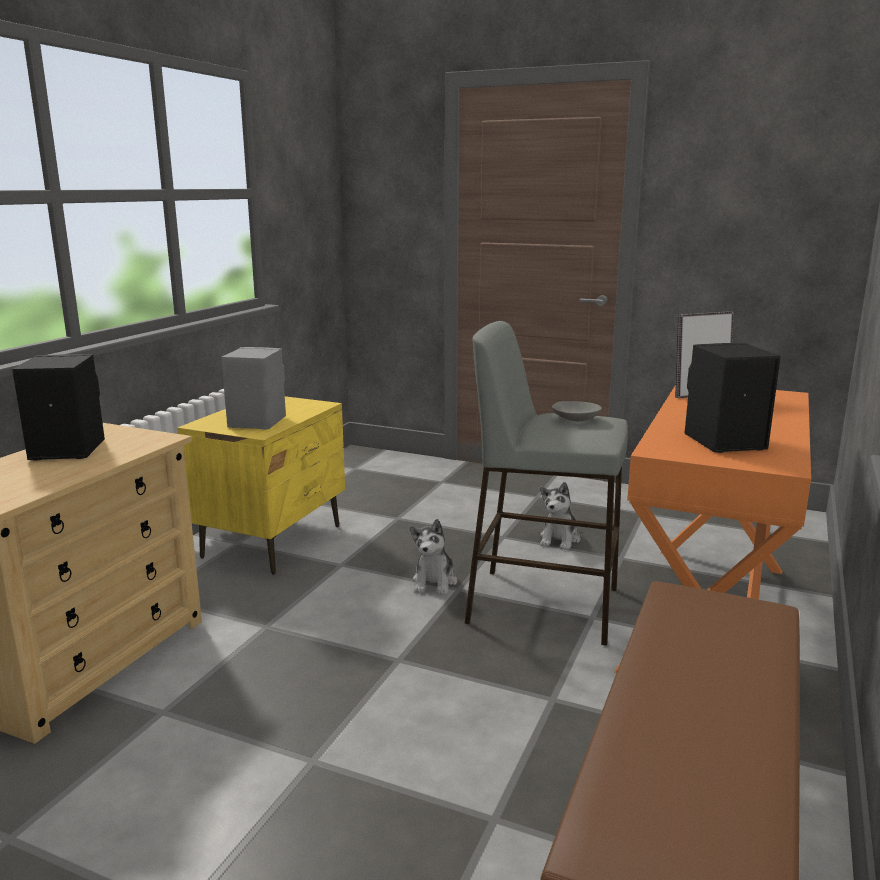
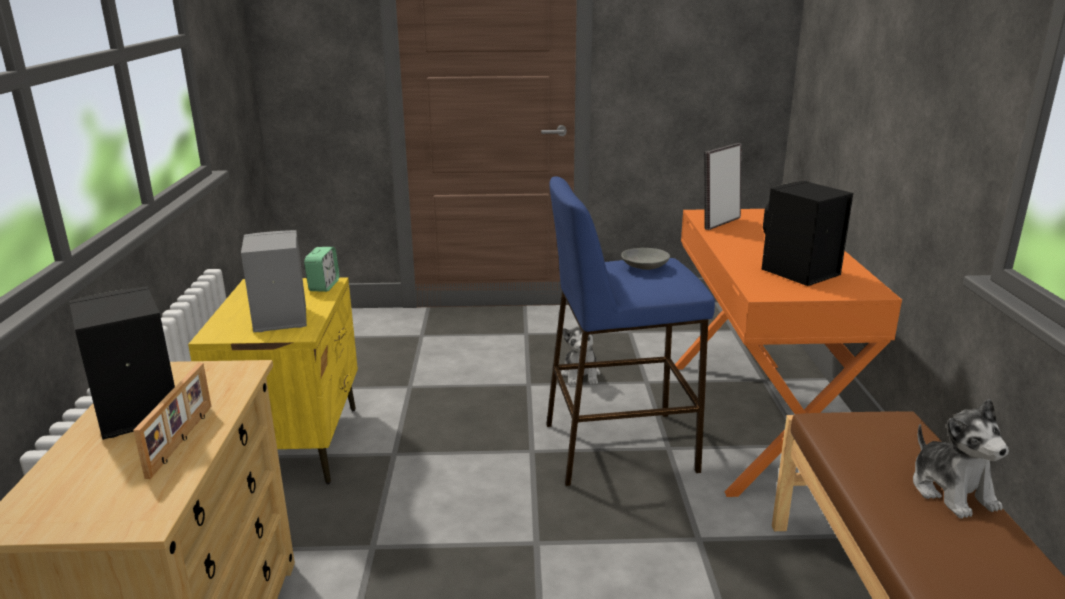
camera: 25 degrees left, 5 degrees up
(71, 469) = (182, 440): none -> picture frame
(315, 406) = (324, 286): none -> alarm clock
(434, 582) = (503, 449): plush toy -> plush toy (952, 491)
(542, 605) = (618, 447): grey stool -> blue stool

